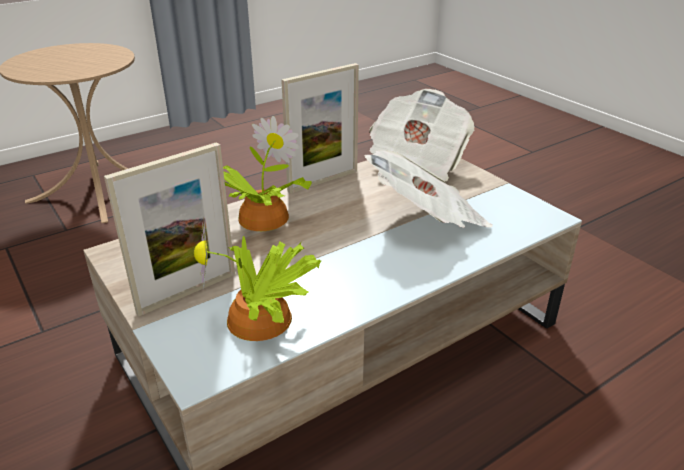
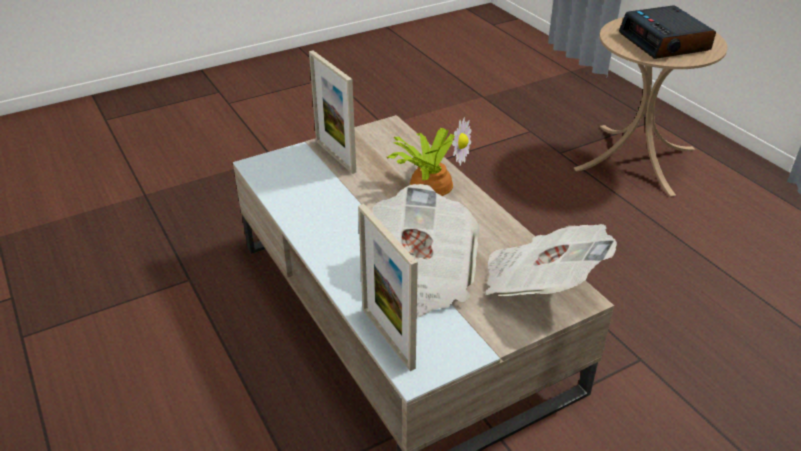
camera: 95 degrees right, 5 degrees up
(78, 60) = (665, 42): none -> alarm clock
(263, 320) = (297, 186): potted plant -> none
(323, 181) = (498, 218): picture frame -> picture frame (387, 338)

